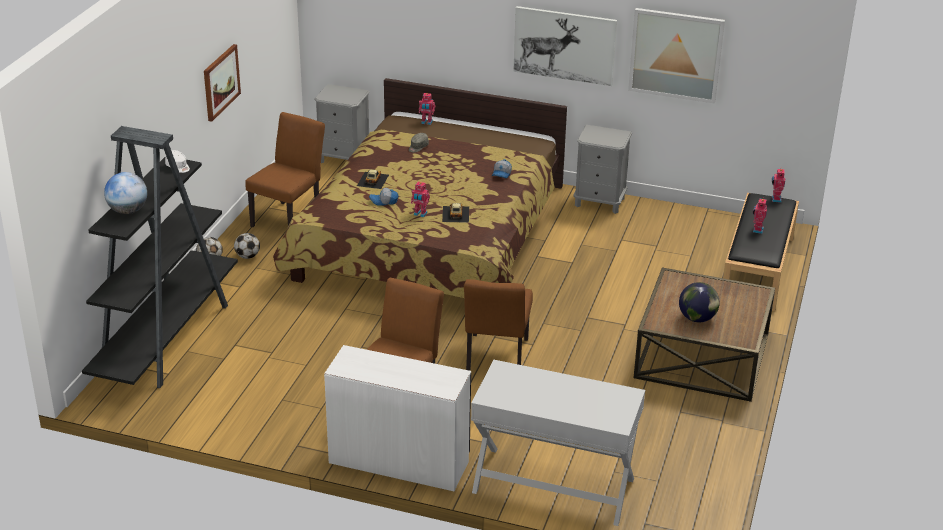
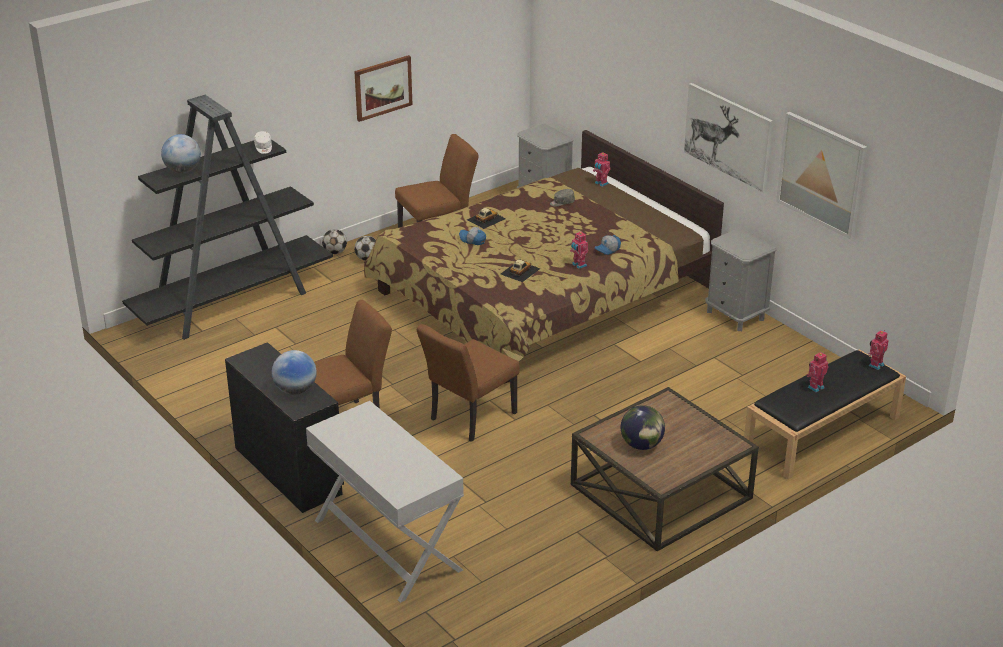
camera: 35 degrees right, 0 degrees up
(399, 461) = (289, 470): white desk -> black desk
(420, 214) = (489, 261): toy robot -> toy robot (578, 265)
(423, 375) = (295, 390): none -> globe

